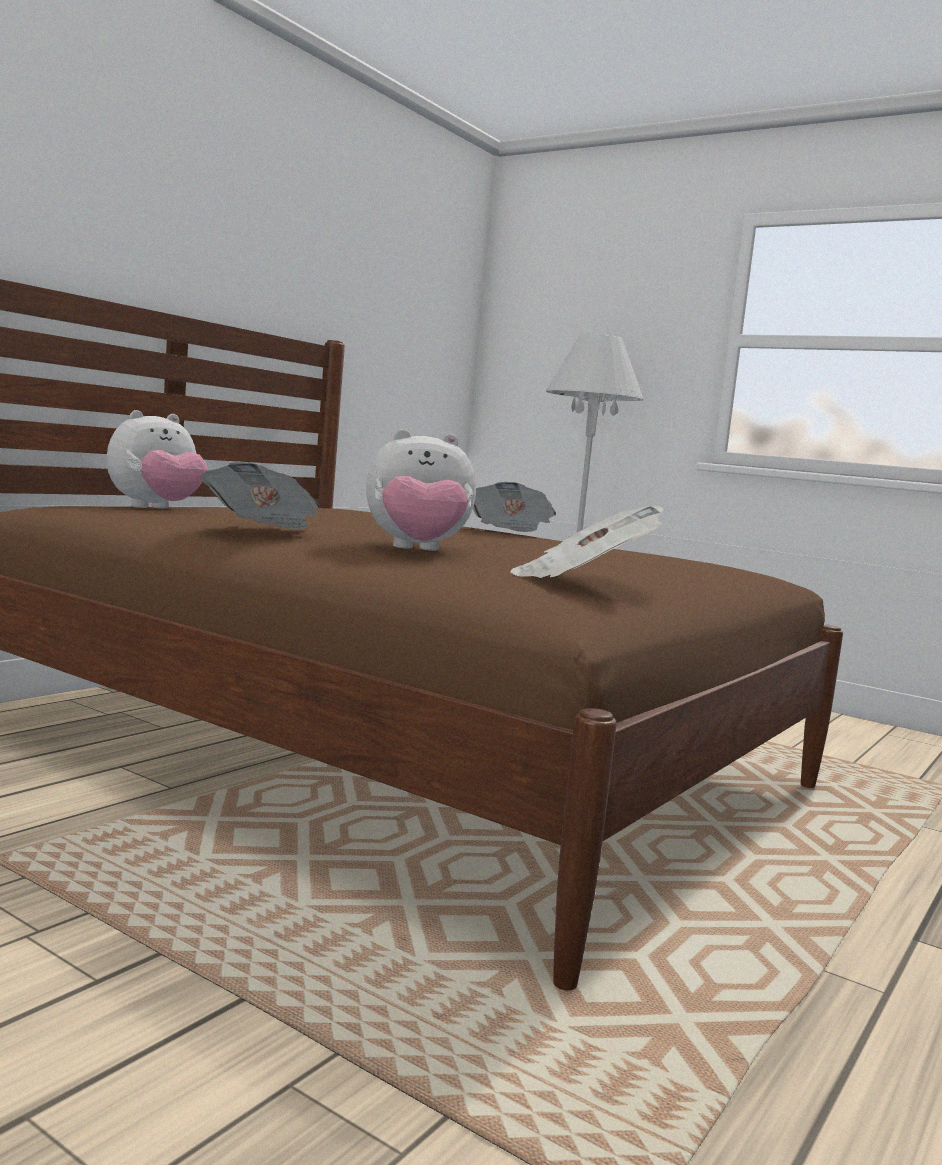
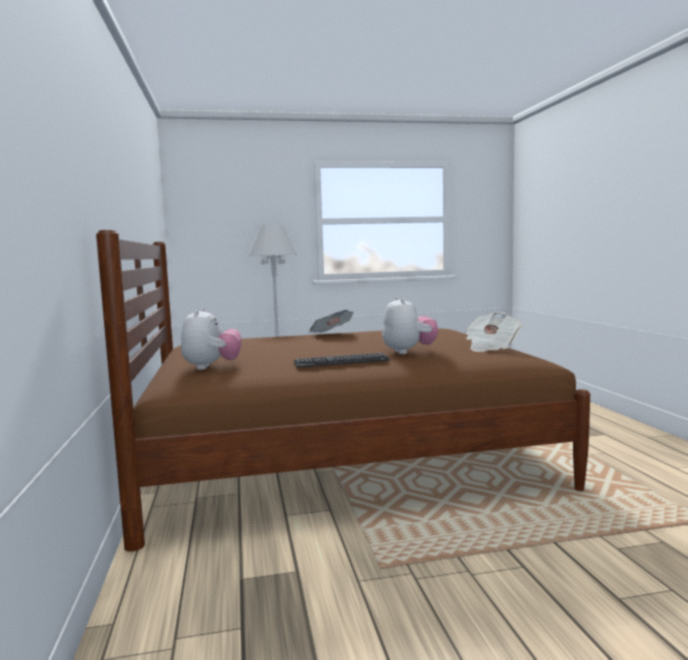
camera: 45 degrees left, 0 degrees up
(263, 531) = (341, 362): newspaper -> keyboard
(417, 550) = (408, 352): plush toy -> plush toy turned 45 degrees counterclockwise

